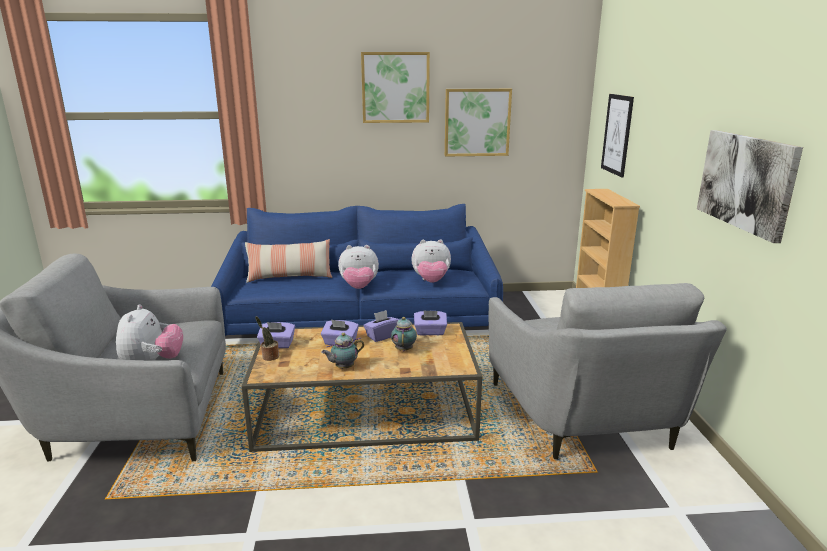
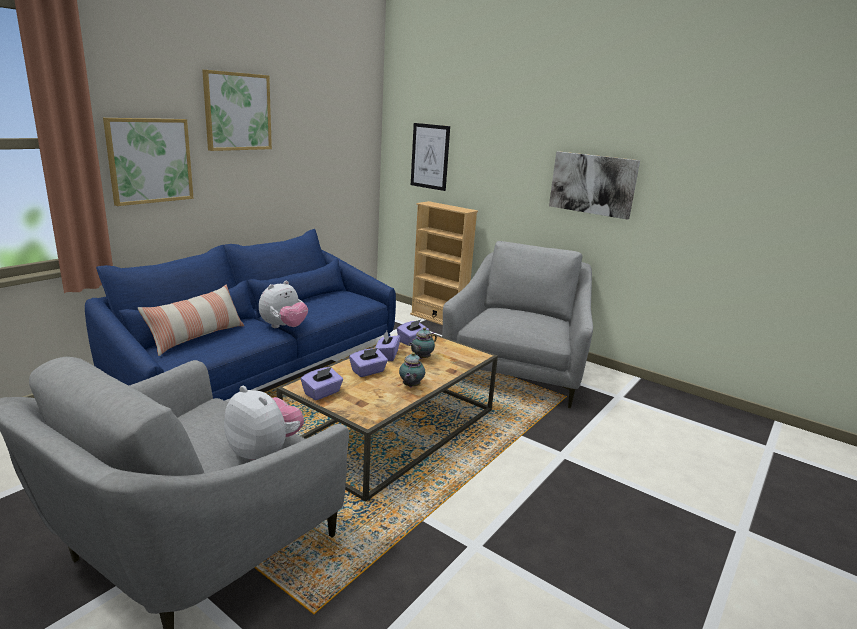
camera: 50 degrees left, 0 degrees up
(269, 357) = (338, 404): potted plant -> none
(404, 349) = (421, 358): teapot -> teapot turned 90 degrees counterclockwise
(431, 281) = (336, 305): plush toy -> none
(477, 122) = (307, 148): picture -> picture (150, 160)
(587, 417) = (517, 370): grey armchair -> grey armchair turned 105 degrees counterclockwise

